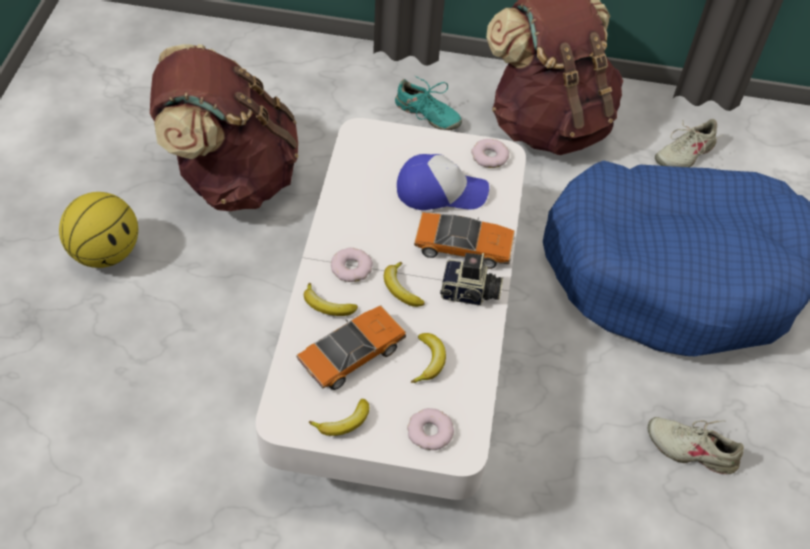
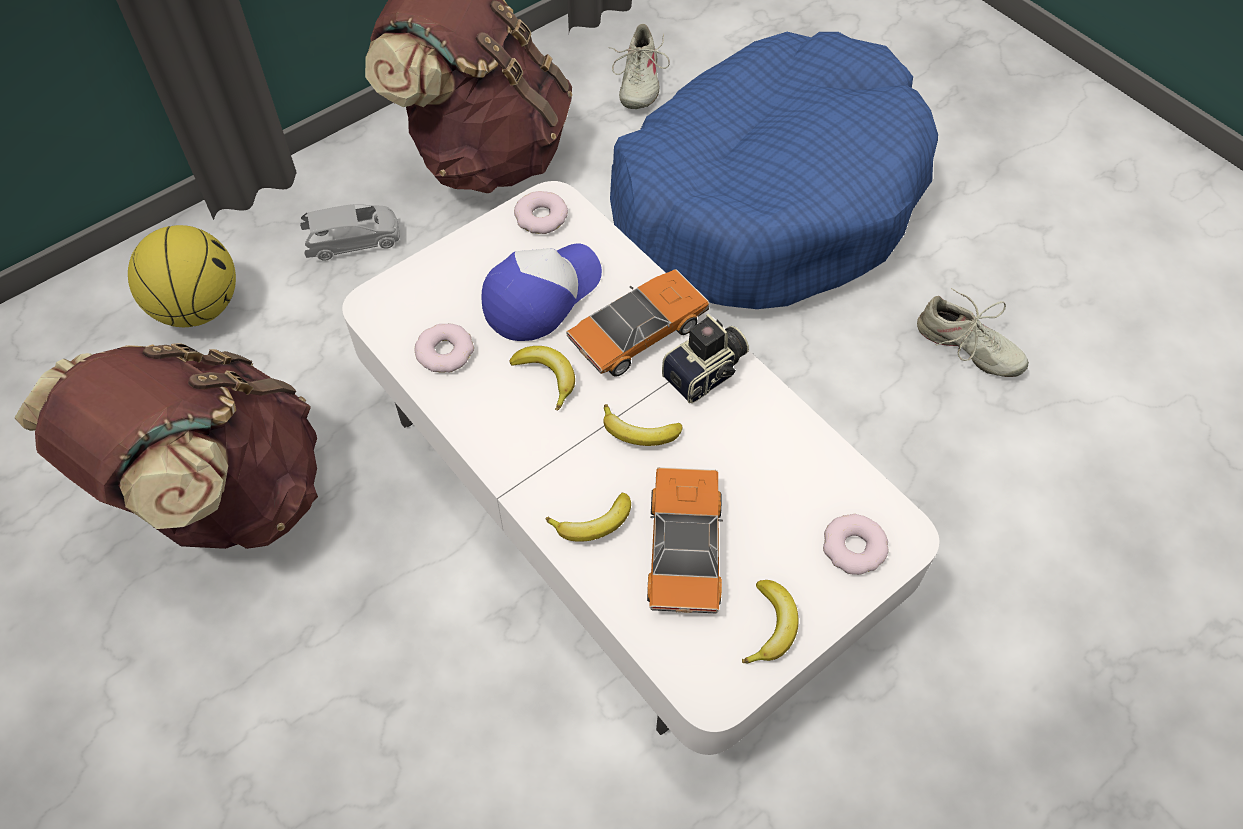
camera: 45 degrees left, 5 degrees up
(106, 253) = (180, 724): basketball -> basketball (198, 307)
(351, 268) = (563, 459): donut -> donut (445, 352)
(427, 115) = (353, 241): turquoise shoe -> grey toy car
(428, 361) = (760, 479): banana -> banana (547, 377)
(691, 449) = (967, 348): beige shoe -> beige shoe turned 120 degrees counterclockwise

